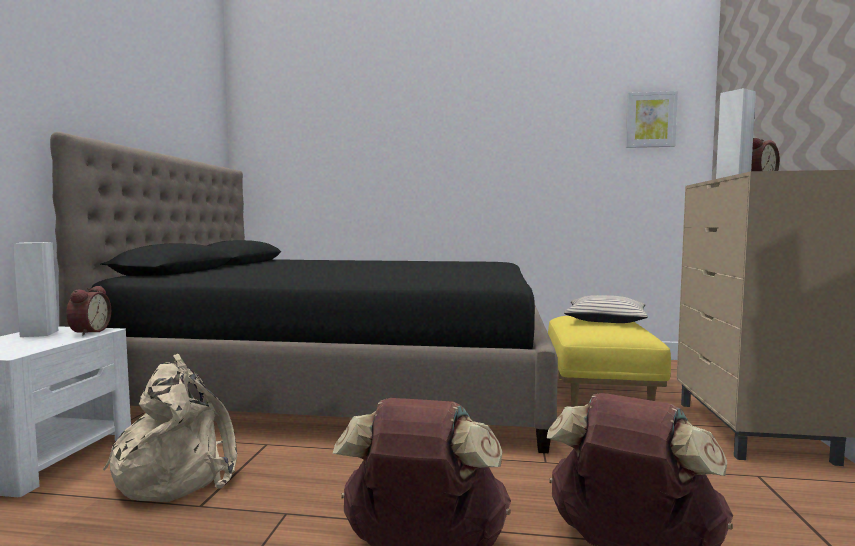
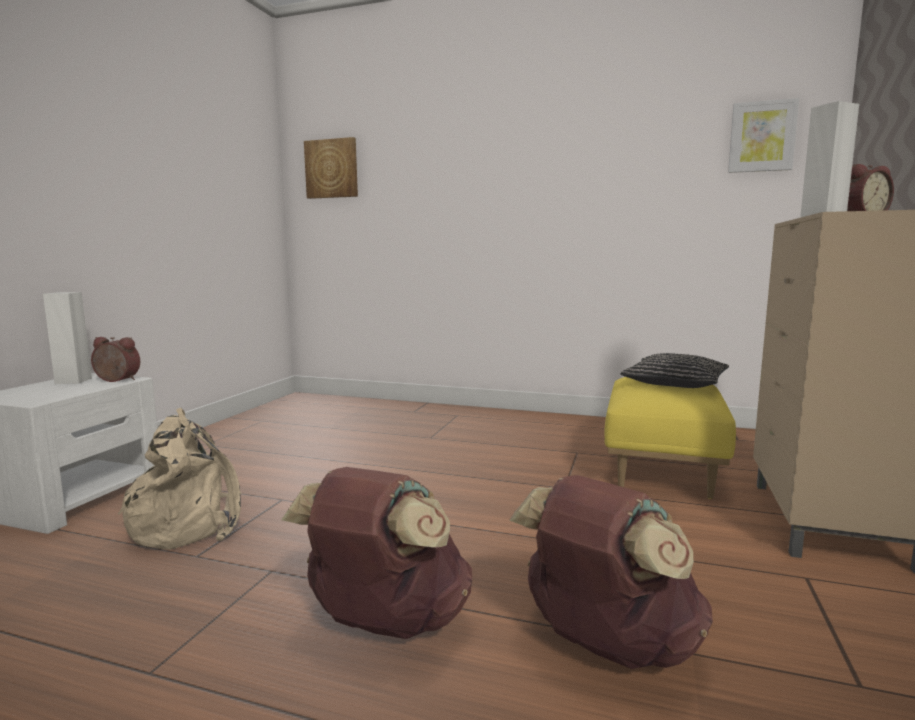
camera: 10 degrees right, 5 degrees up
(88, 332) = (116, 380): alarm clock -> alarm clock turned 90 degrees counterclockwise
(277, 135) = (332, 169): none -> picture
(344, 384) = (385, 440): black bed -> none
(605, 320) = (674, 383): beige pillow -> black pillow

